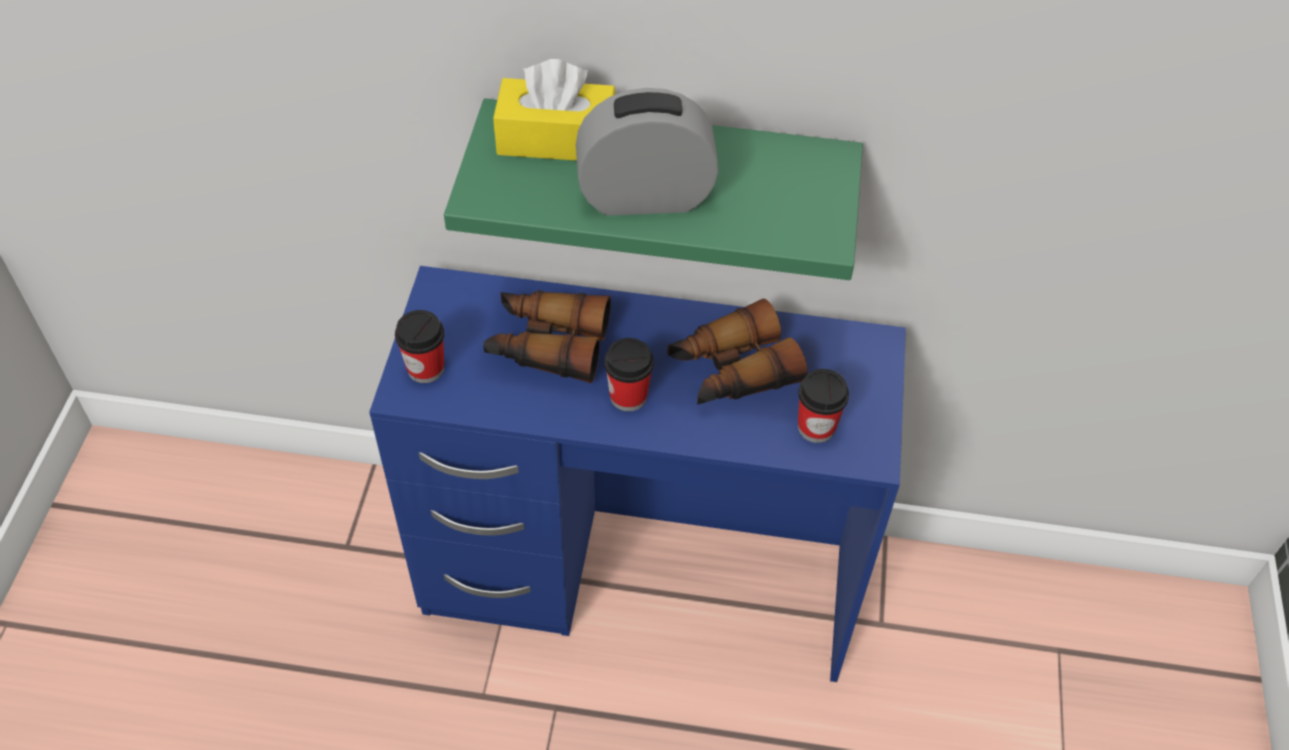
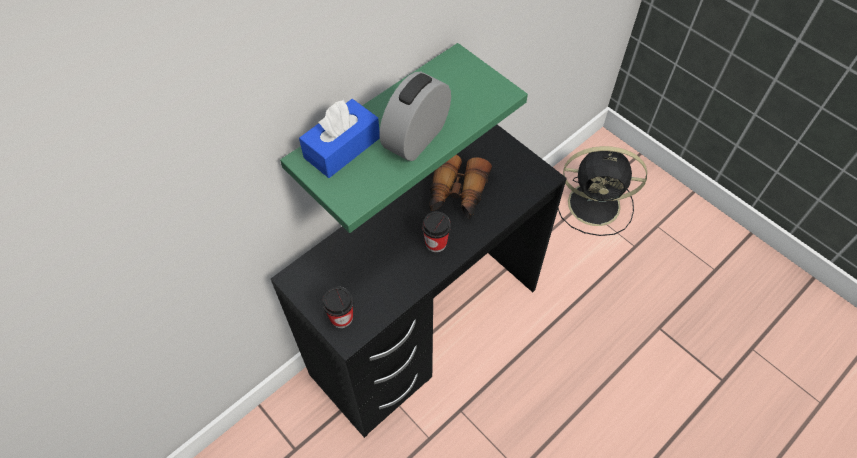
camera: 50 degrees left, 5 degrees up
(547, 344) = (375, 255): binoculars -> none
(556, 139) = (342, 148): yellow tissue box -> blue tissue box
(639, 579) = (425, 330): blue desk -> black desk
(816, 427) = (514, 185): cup -> none
(1082, 673) = (596, 205): none -> black fan

